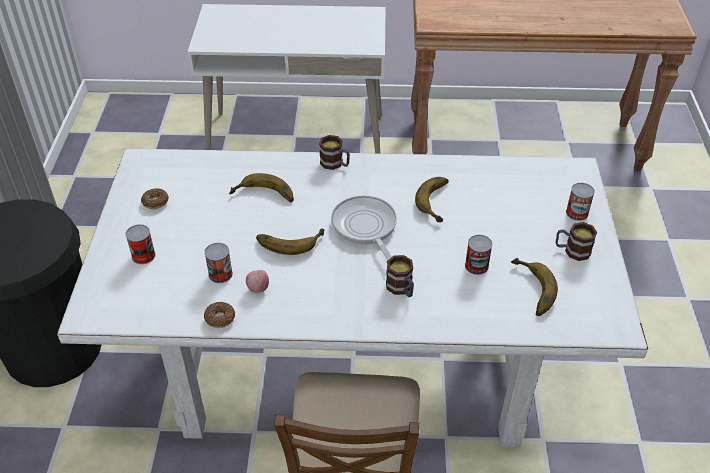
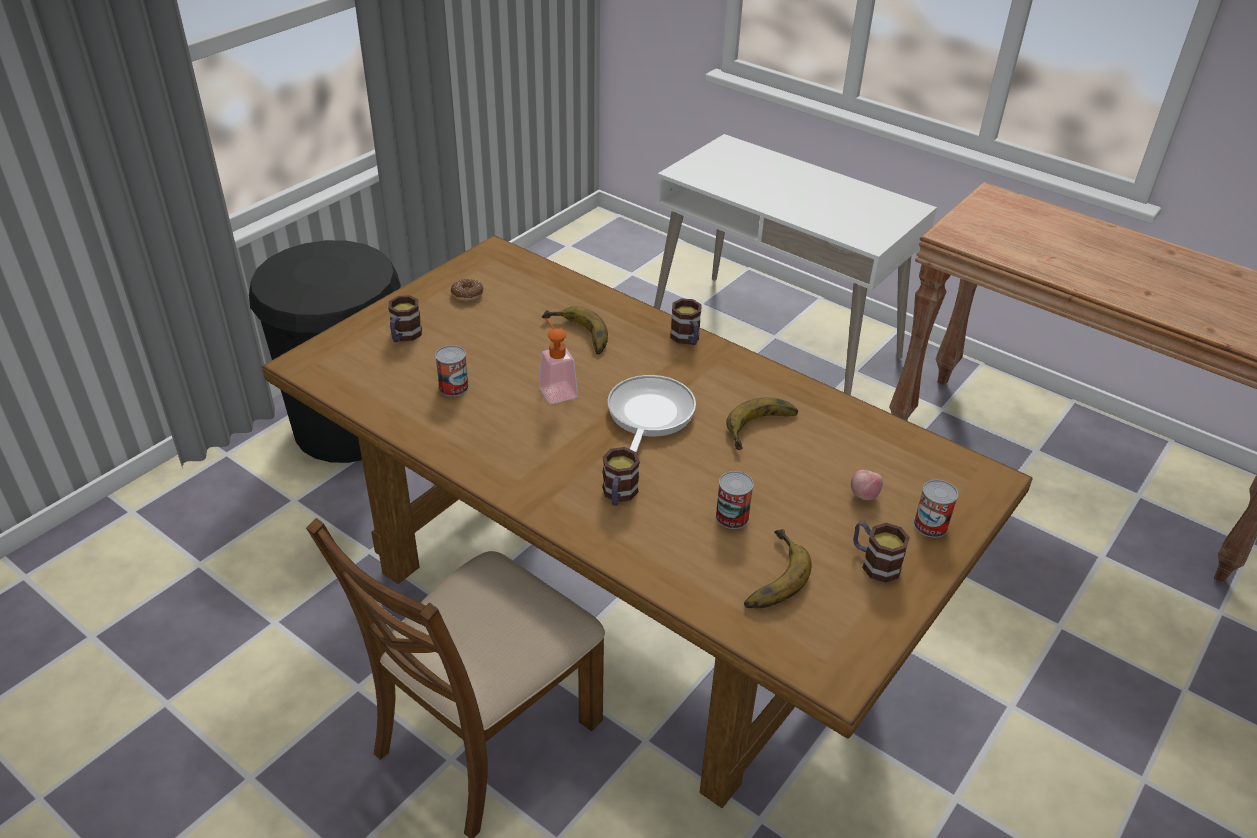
camera: 35 degrees right, 5 degrees down
(143, 255) = (404, 336): can -> mug
(220, 318) = (408, 426): donut -> none
(258, 288) = (474, 418): apple -> apple (864, 495)
(289, 240) = (555, 389): banana -> soap dispenser
(352, 360) = (619, 597): white dining table -> brown dining table

